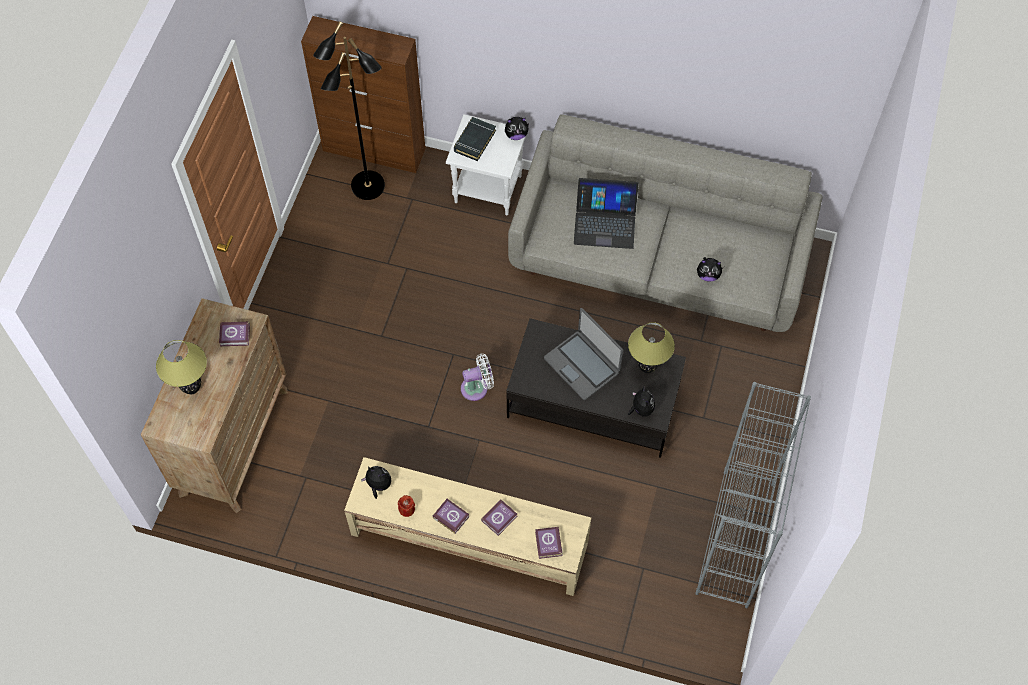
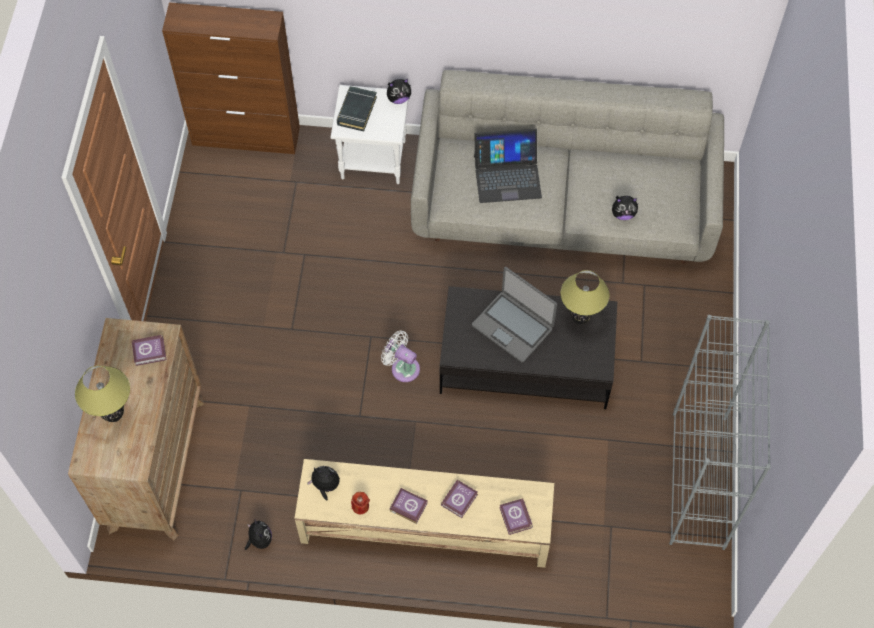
camera: 10 degrees left, 0 degrees up
(368, 187) = (247, 176): black floor lamp -> none
(477, 388) = (402, 367): white fan -> white fan turned 120 degrees counterclockwise
(641, 409) = (582, 362): plush toy -> plush toy (259, 540)

